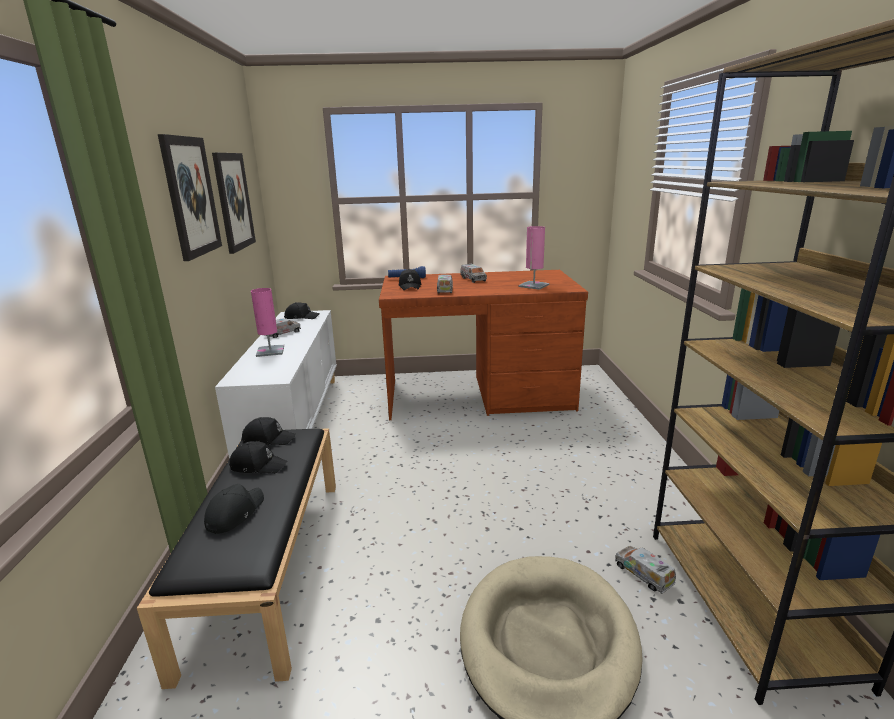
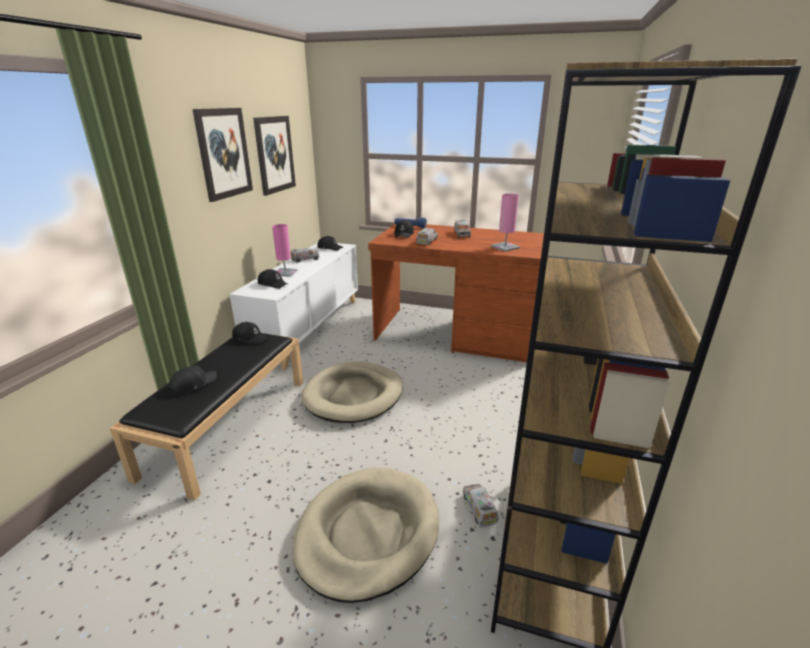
camera: 20 degrees right, 5 degrees up
(258, 465) = (230, 355): black cap -> black cap (272, 284)
(411, 487) = (354, 395): none -> beige dog bed

